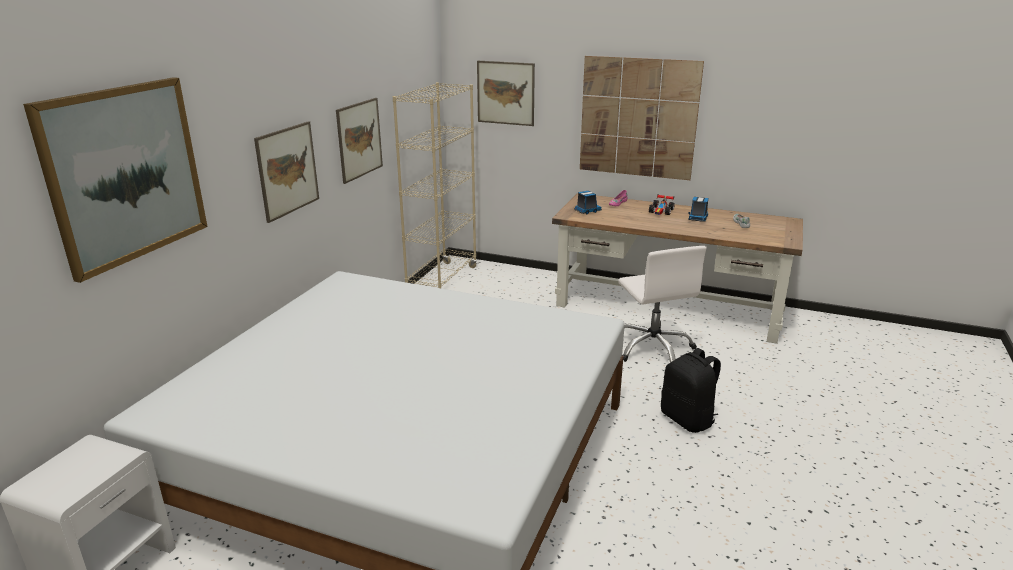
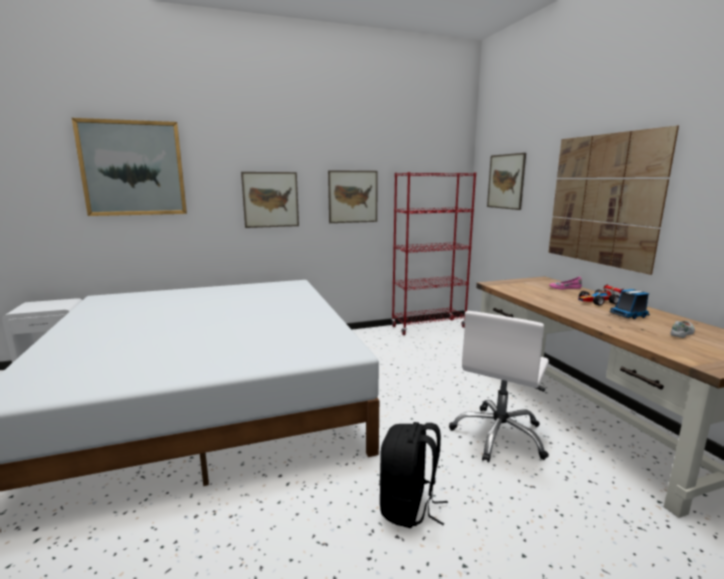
camera: 50 degrees right, 10 degrees down
(442, 280) = (428, 327): beige bookcase -> red bookcase
(587, 211) = (519, 285): toy truck -> none

